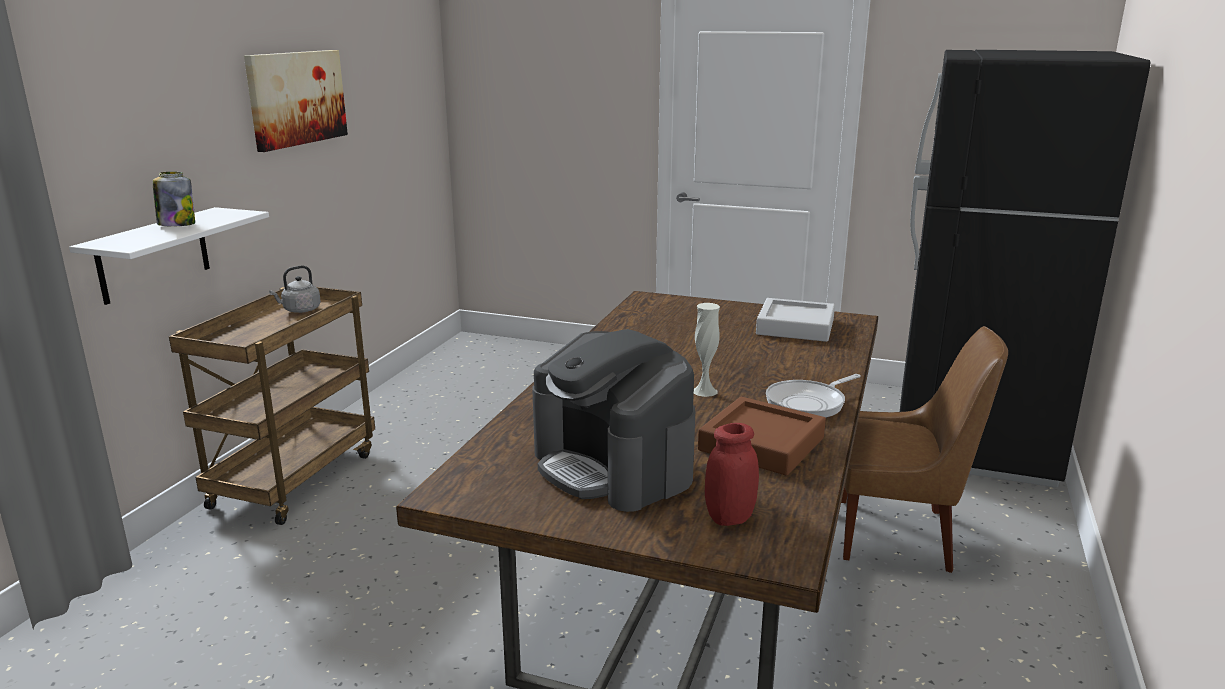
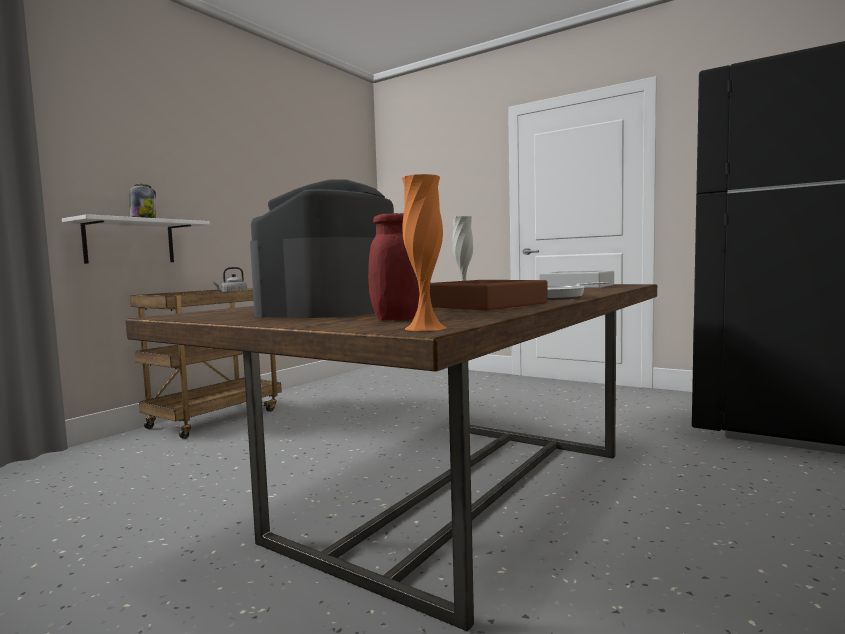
camera: 15 degrees right, 15 degrees down
(296, 98) = (257, 173): picture -> none
(613, 466) = (332, 310): coffee machine -> coffee machine turned 45 degrees clockwise
(786, 557) = (425, 328): none -> orange vase
(899, 535) = (684, 478): brown chair -> none

